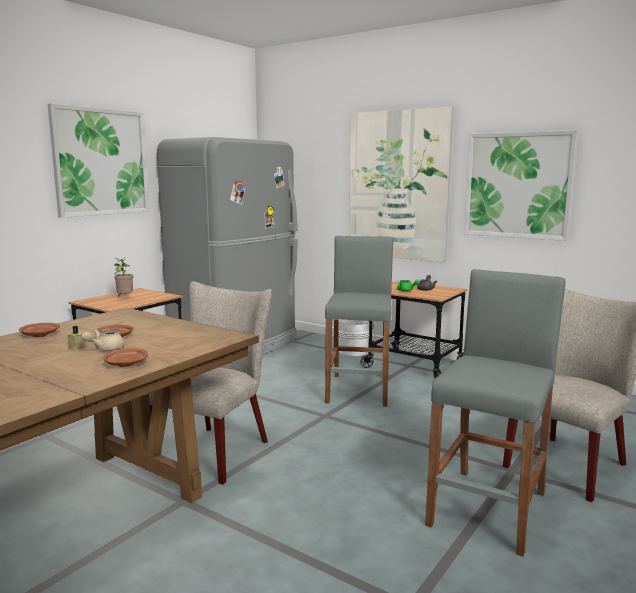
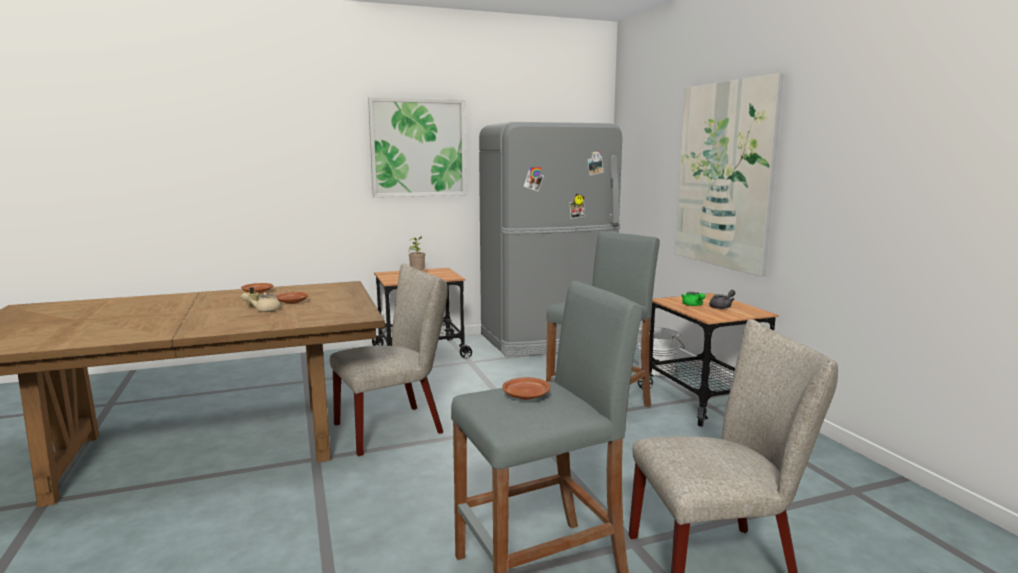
camera: 35 degrees right, 0 degrees up
(126, 364) = (246, 323): brown plate -> brown plate (526, 396)
(518, 185) = (849, 179): picture -> none

